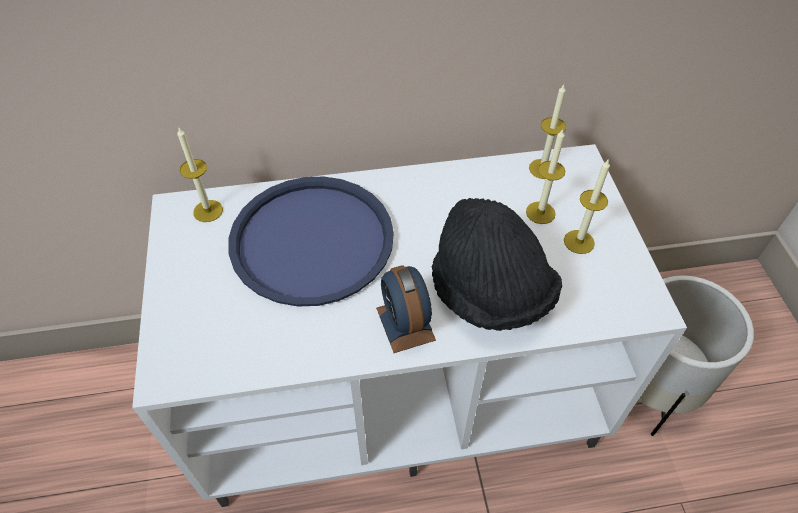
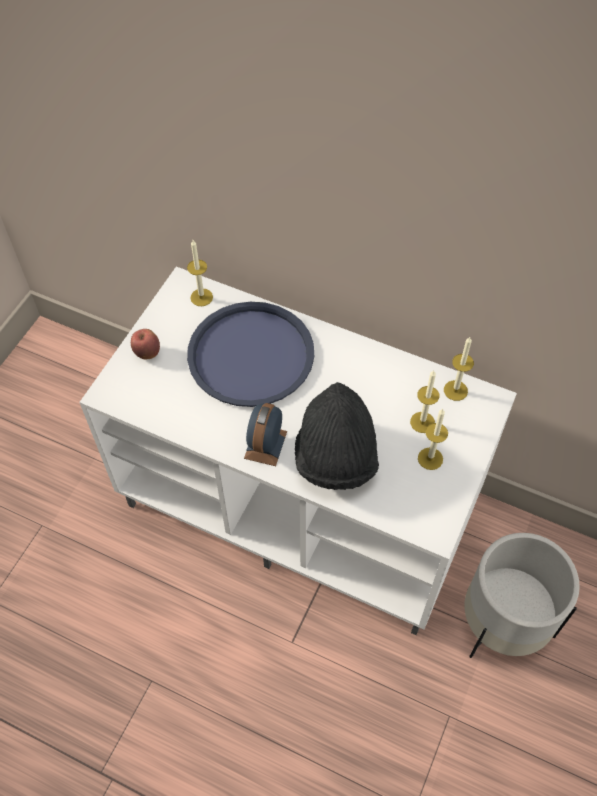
camera: 35 degrees right, 5 degrees up
(185, 301) = (147, 353): none -> apple

